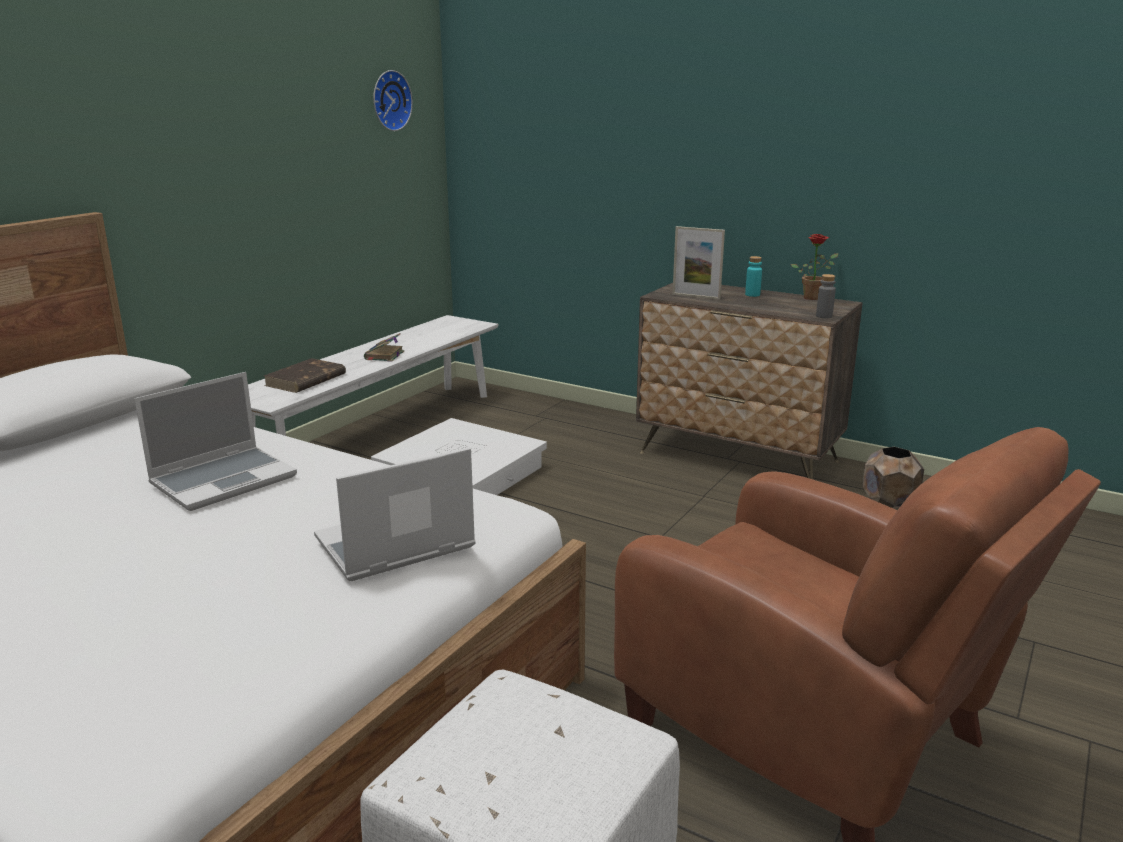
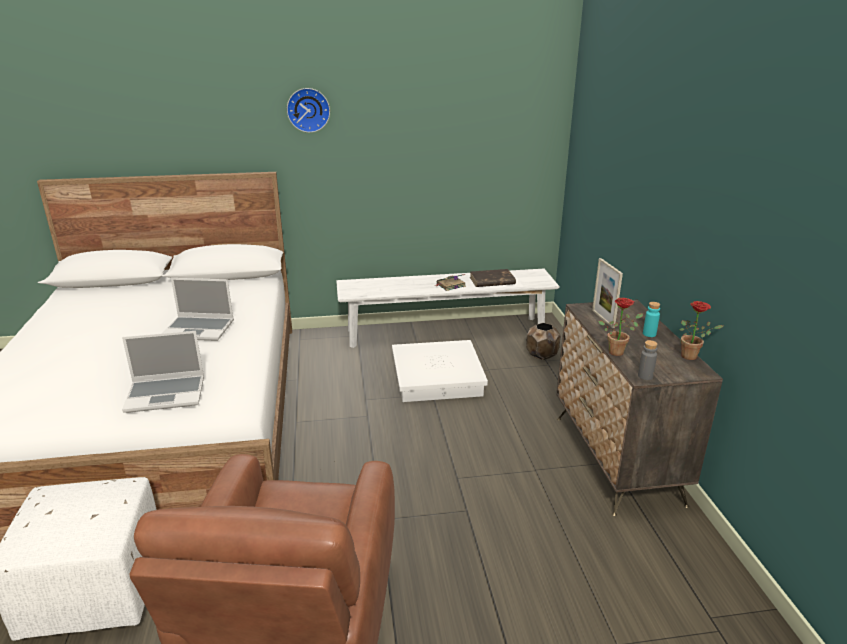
camera: 50 degrees right, 5 degrees up
(305, 380) = (386, 286): brown book -> brown book (491, 281)
(389, 100) = (511, 114): wall clock -> wall clock (308, 110)
(393, 545) = (167, 394): laptop -> laptop turned 150 degrees clockwise
(766, 310) = (618, 351): none -> potted plant
(889, 503) = (655, 561): brown planter -> brown planter (541, 355)

